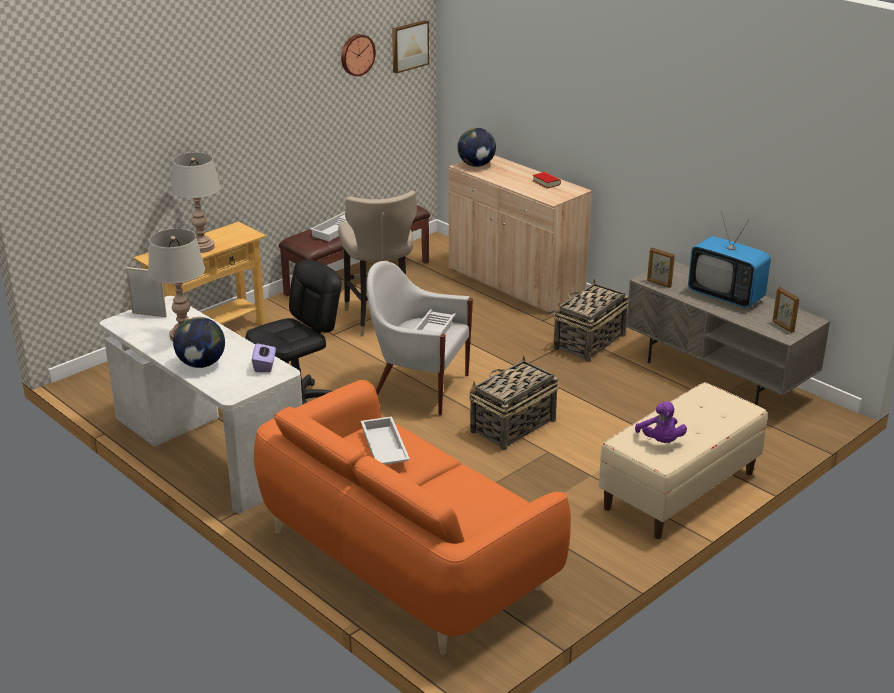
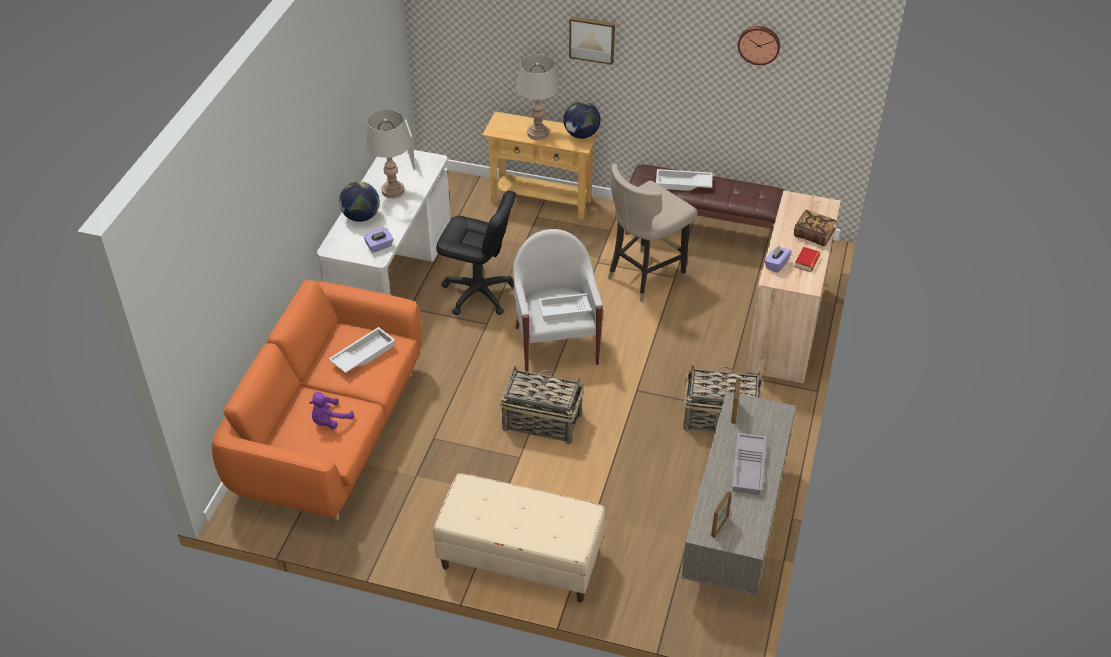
camera: 60 degrees right, 15 degrees up
(409, 46) = (830, 60): picture -> picture (592, 39)
(476, 165) = (802, 205): globe -> globe (581, 135)
(517, 172) = (813, 235): none -> book
(537, 193) = (776, 265): none -> purple tissue box
(660, 441) = (481, 507): purple plush toy -> purple plush toy (330, 421)
(726, 296) = (749, 468): television -> grey tray

